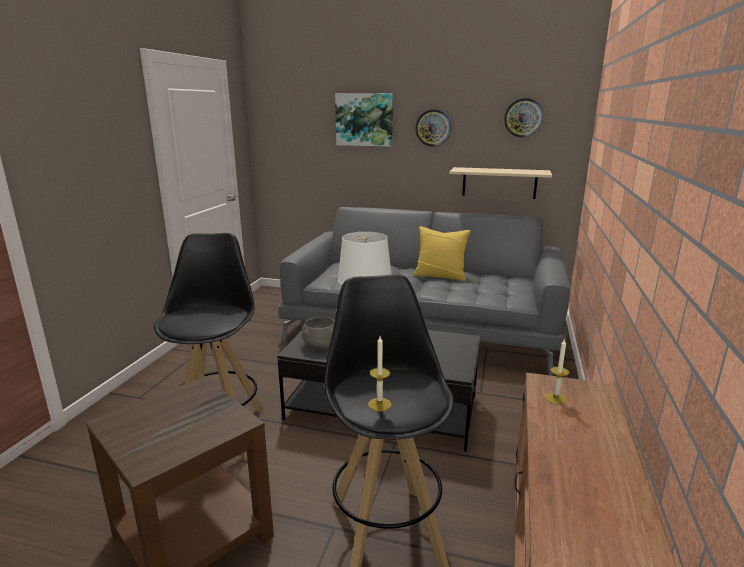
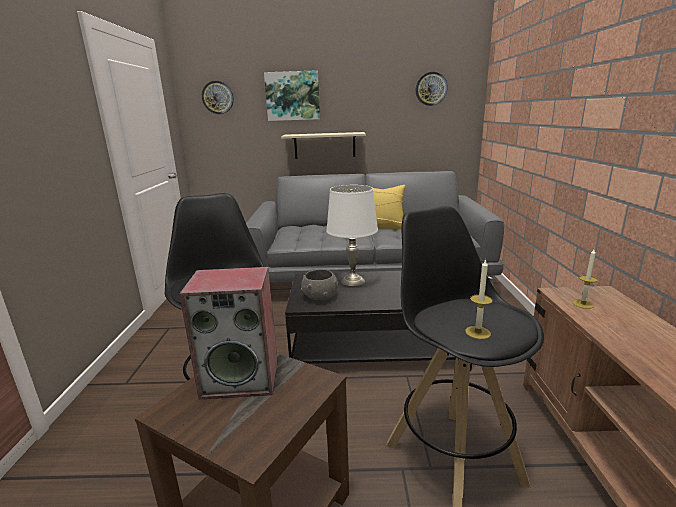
camera: 15 degrees left, 0 degrees up
(181, 407) = (242, 378): none -> speaker
(433, 128) = (355, 101): wall clock -> wall clock (218, 97)
(499, 183) = (414, 145): beige shelf -> beige shelf (324, 145)

